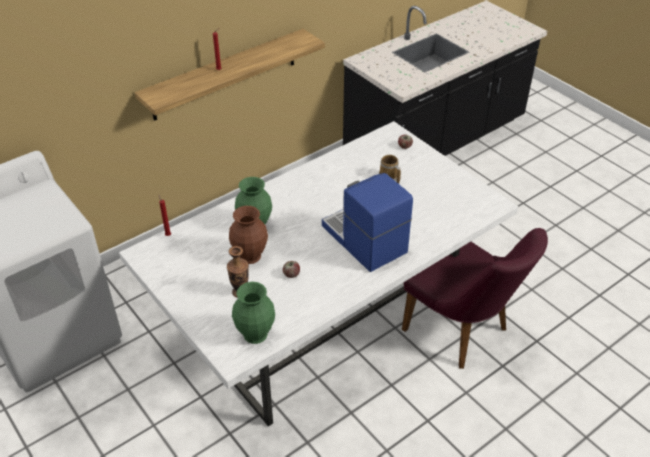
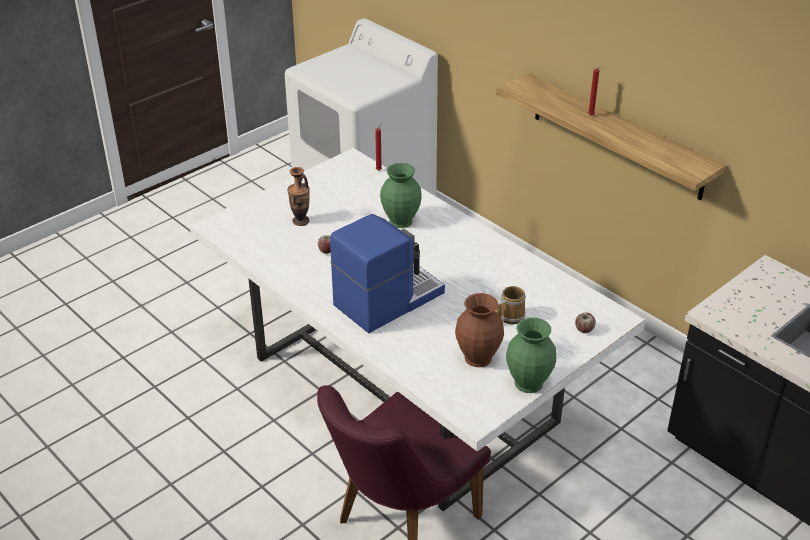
camera: 85 degrees right, 5 degrees down
(249, 256) = (353, 221): brown vase -> brown vase (477, 357)
(255, 333) = (245, 235): green vase -> green vase (529, 383)

